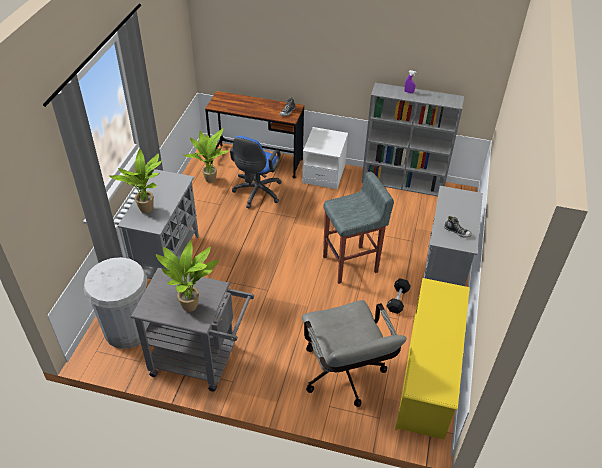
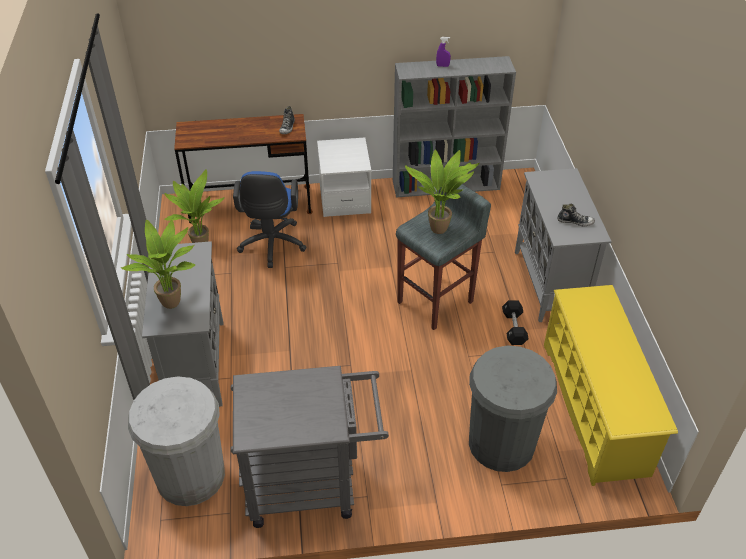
camera: 20 degrees left, 0 degrees up
(192, 305) = (309, 411): potted plant -> potted plant (440, 228)
(344, 377) = (501, 443): grey office chair -> grey trash can

